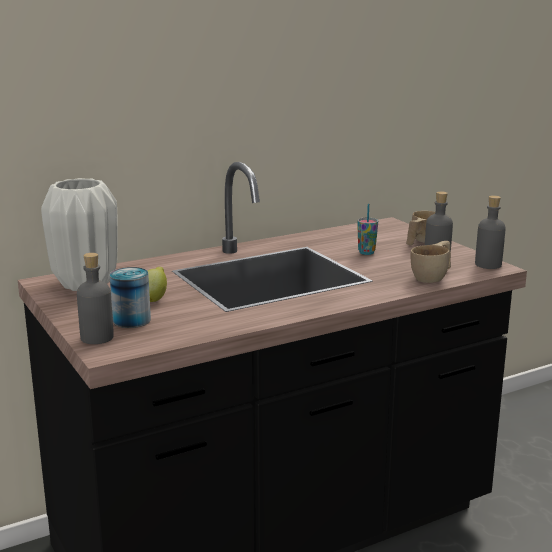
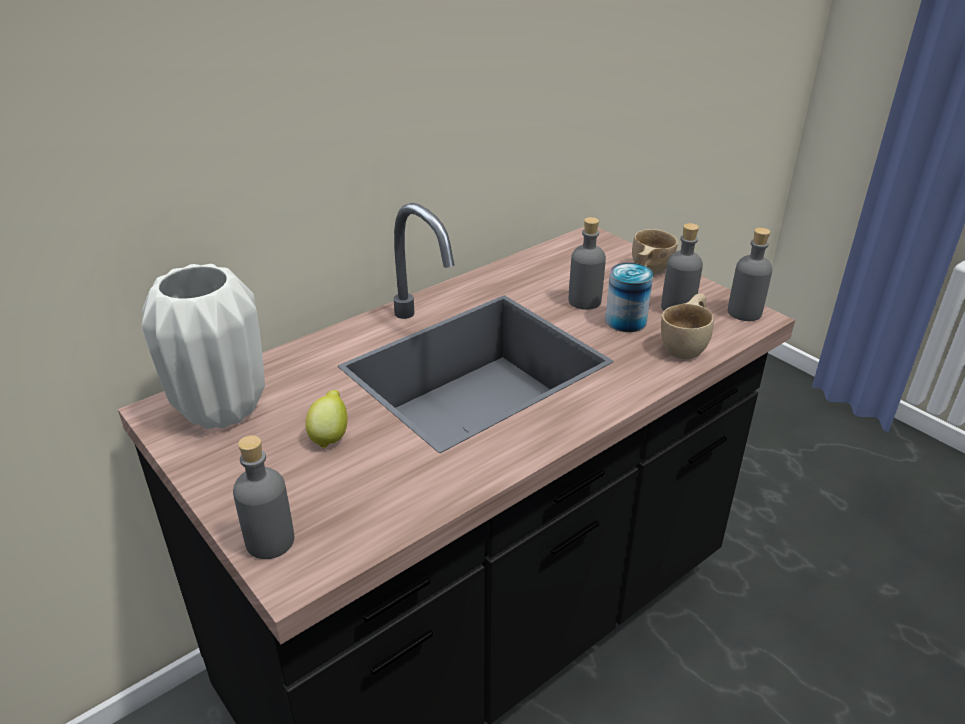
camera: 10 degrees left, 15 degrees up
(131, 320) = (311, 490): can -> can (625, 321)
(366, 252) = (584, 301): cup -> grey bottle

